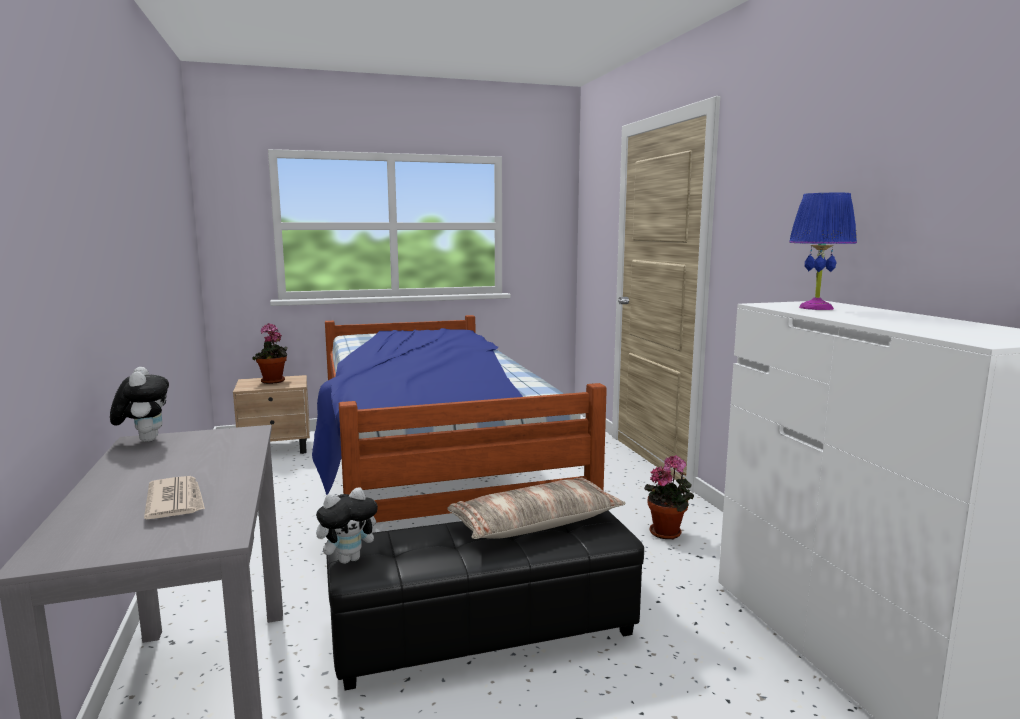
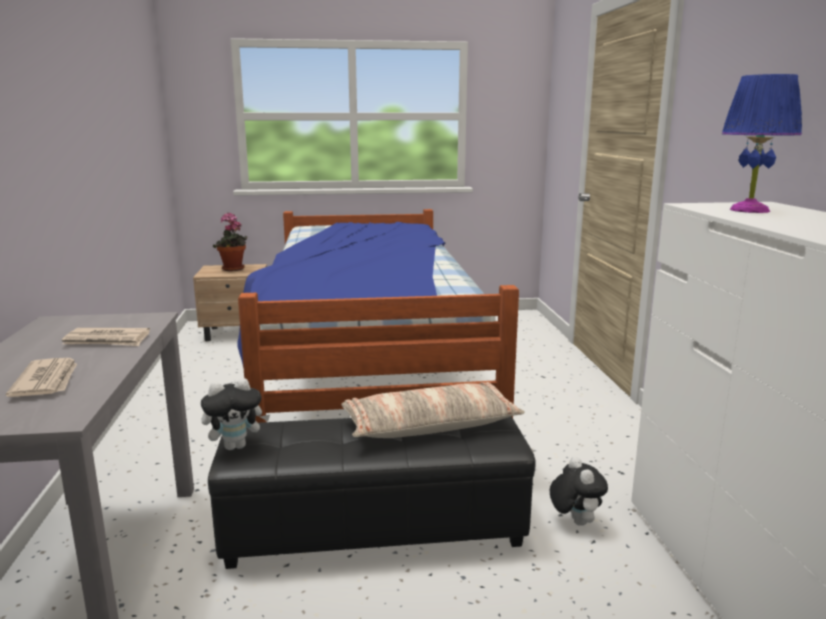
camera: 10 degrees right, 5 degrees up
(145, 440) = (58, 320): plush toy -> plush toy (574, 521)
(215, 457) = (107, 340): none -> newspaper
(668, 532) = (595, 444): potted plant -> none

